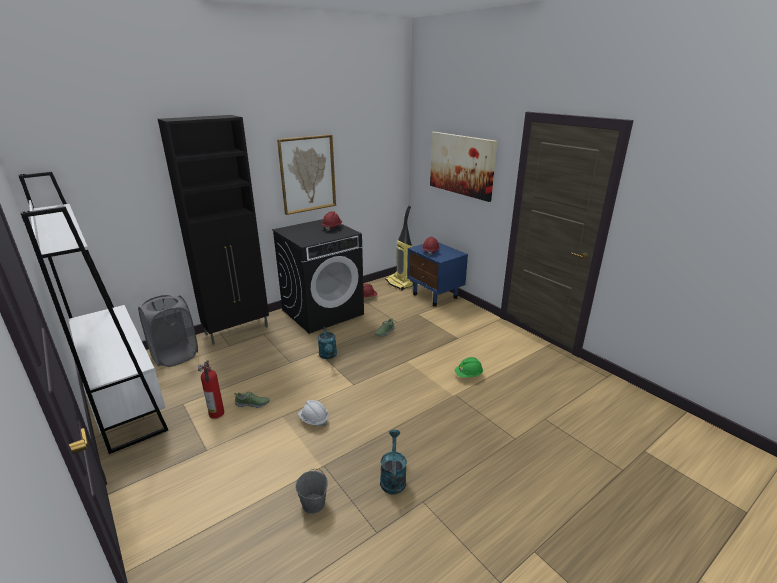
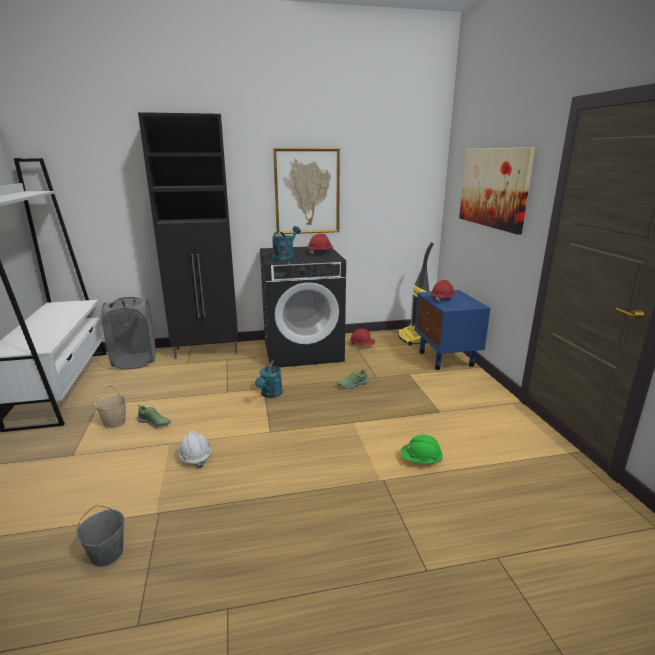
camera: 25 degrees right, 5 degrees down
(216, 414) = (115, 423): fire extinguisher -> beige bucket
(393, 477) = (218, 559): turquoise watering can -> turquoise watering can (285, 258)

